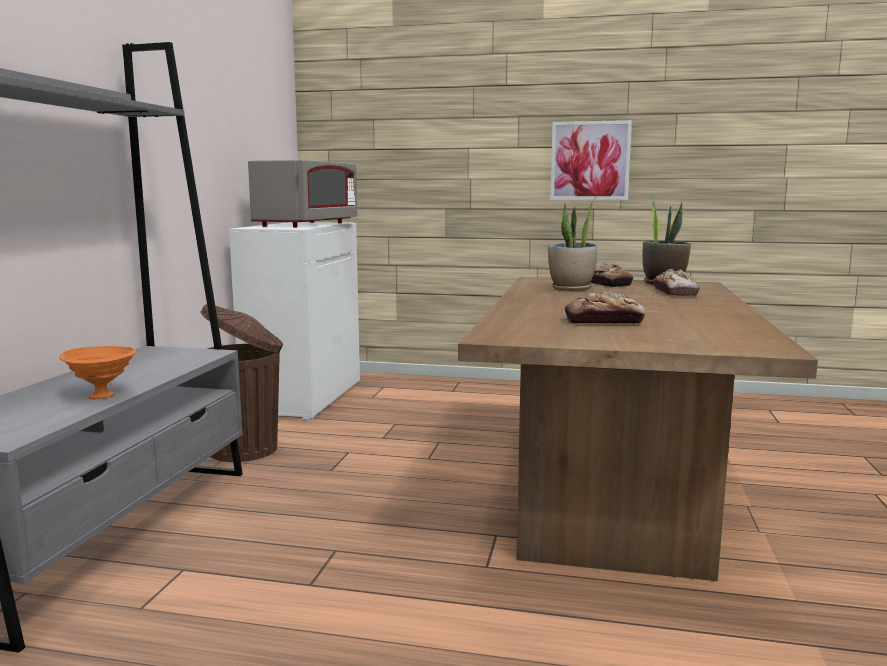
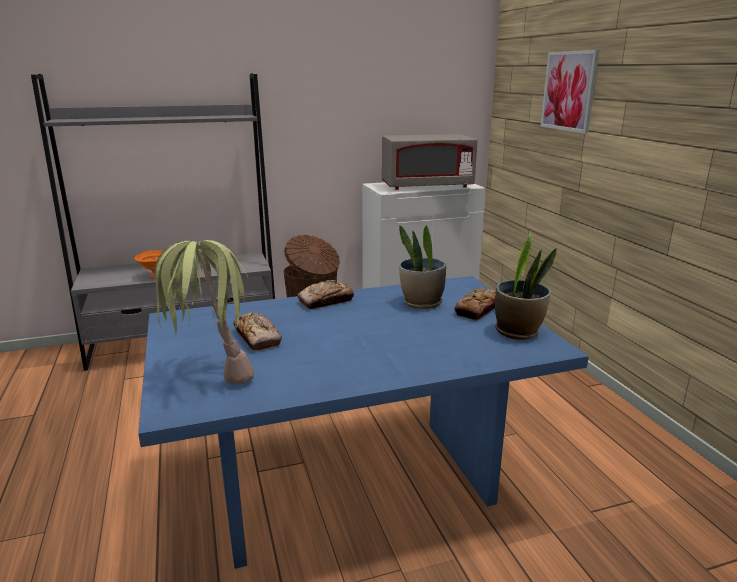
camera: 60 degrees right, 10 degrees up
(590, 161) = (677, 162): picture -> picture (569, 91)
(613, 498) = (352, 486): brown dining table -> blue dining table
(675, 292) = (458, 343): bread -> bread (326, 301)
(691, 336) = (211, 375): none -> potted plant

